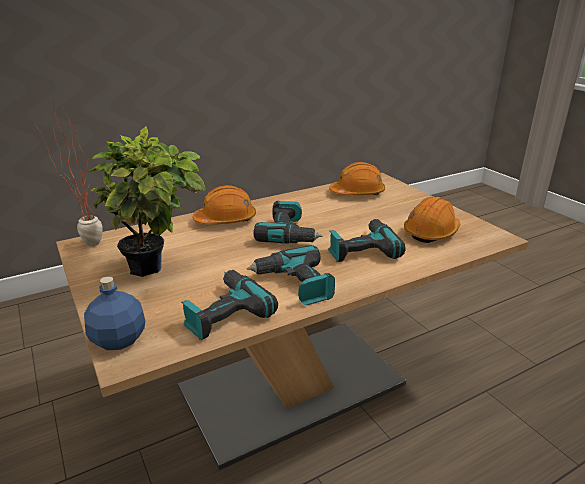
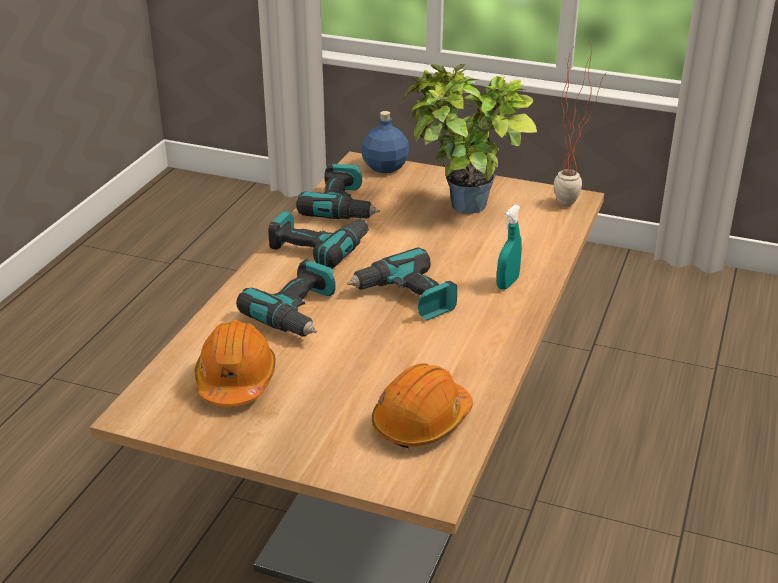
camera: 140 degrees right, 5 degrees up
(226, 220) = (507, 283): orange hard hat -> turquoise spray bottle

